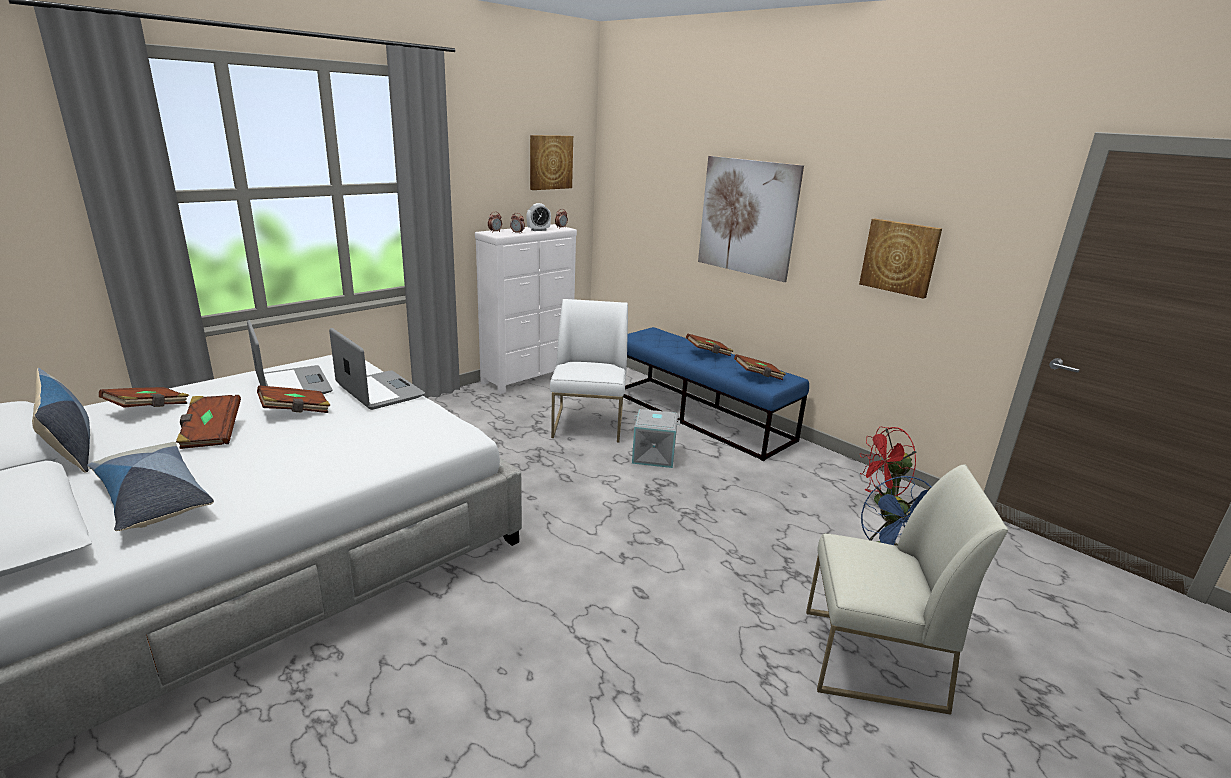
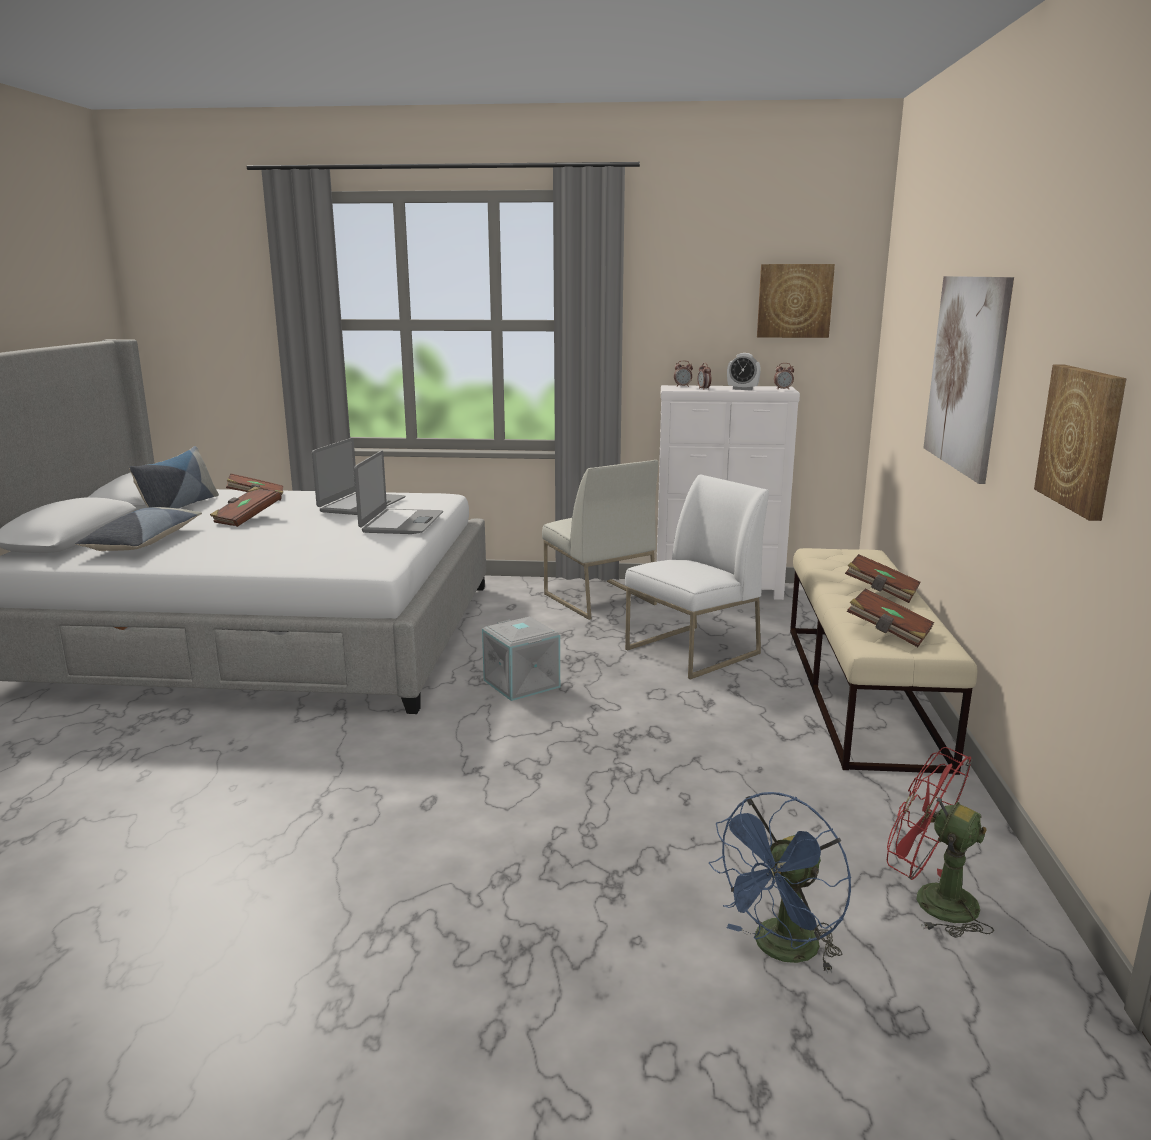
camera: 50 degrees right, 5 degrees down
(295, 411) = (320, 521): brown book -> none
(654, 455) = (704, 706): grey storage box -> grey storage box (523, 683)
(700, 415) = (861, 692): blue bench -> beige bench
(871, 659) = (510, 1003): white chair -> white chair (598, 599)

